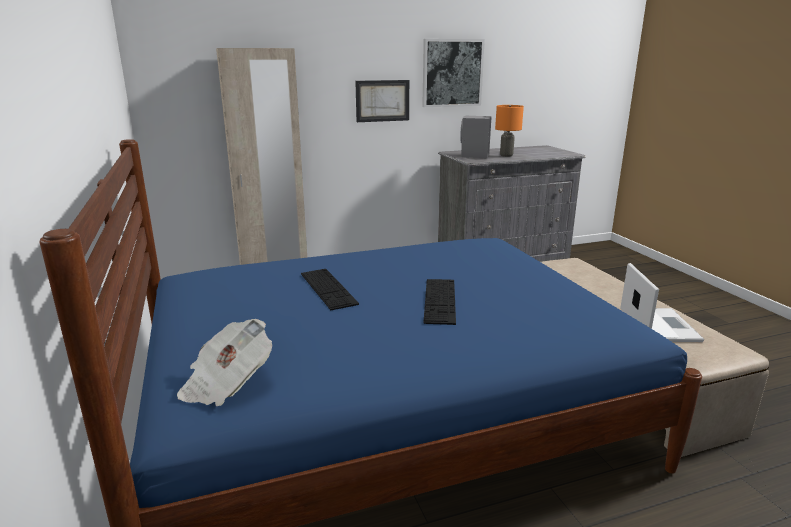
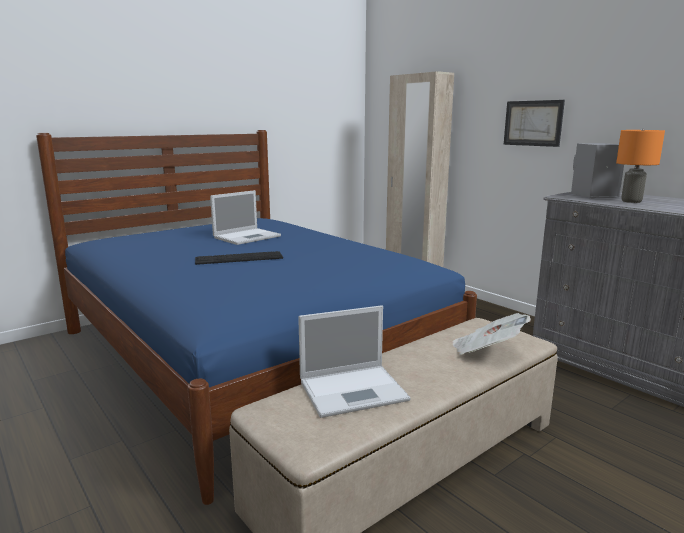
camera: 70 degrees right, 5 degrees down
(227, 383) = (119, 240): newspaper -> newspaper (486, 351)
(328, 288) = (248, 237): keyboard -> laptop
(452, 73) = (624, 90): picture -> none

